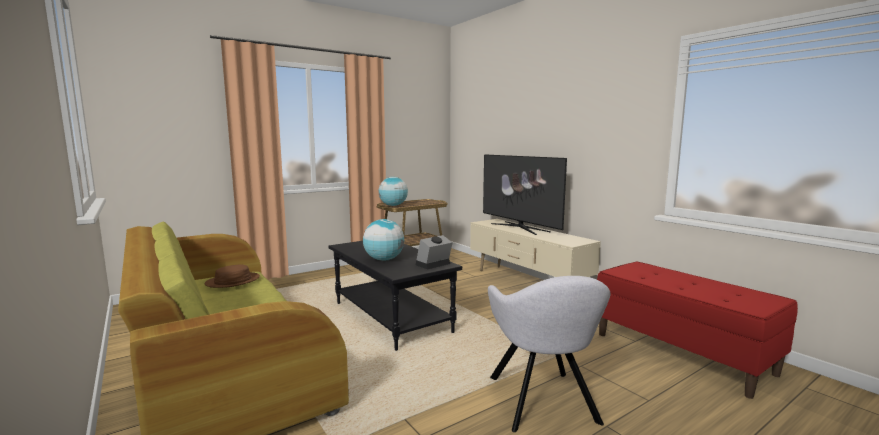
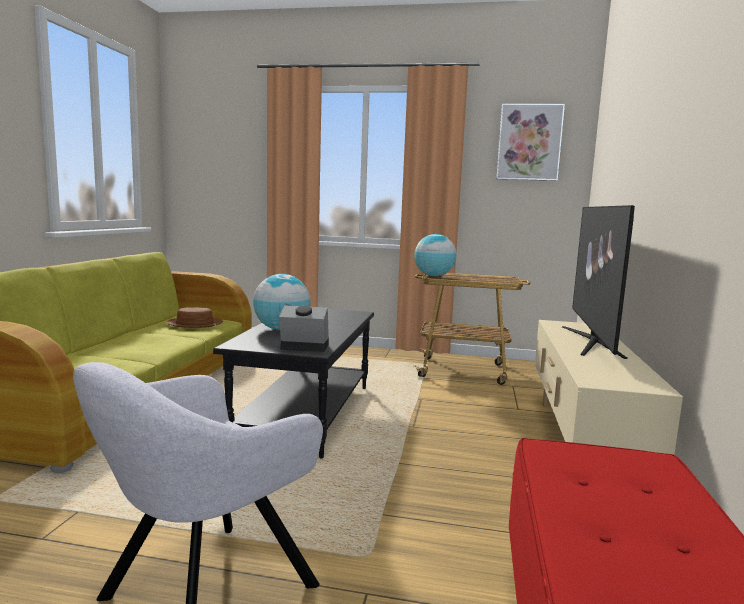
camera: 45 degrees right, 0 degrees up
(417, 111) = (529, 142): none -> picture

